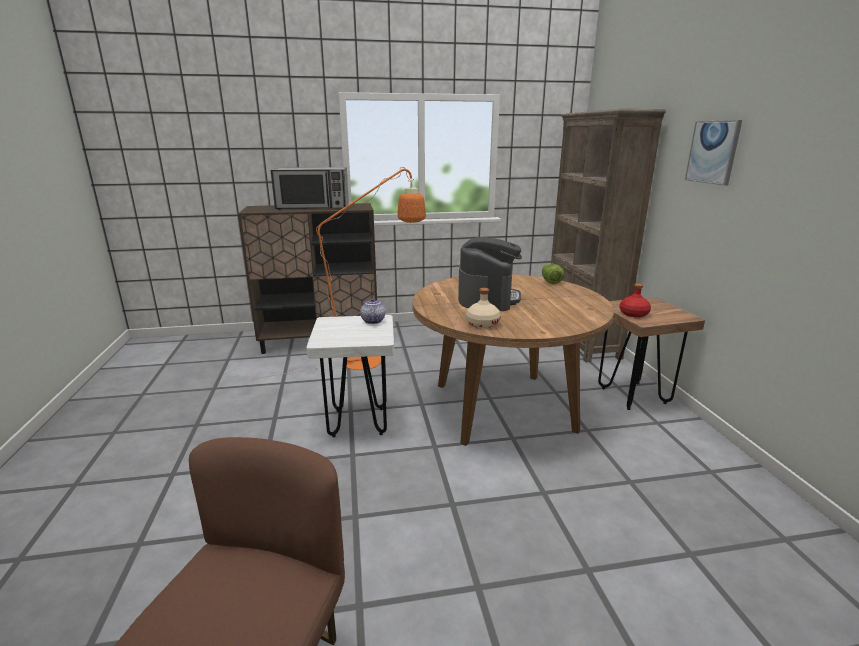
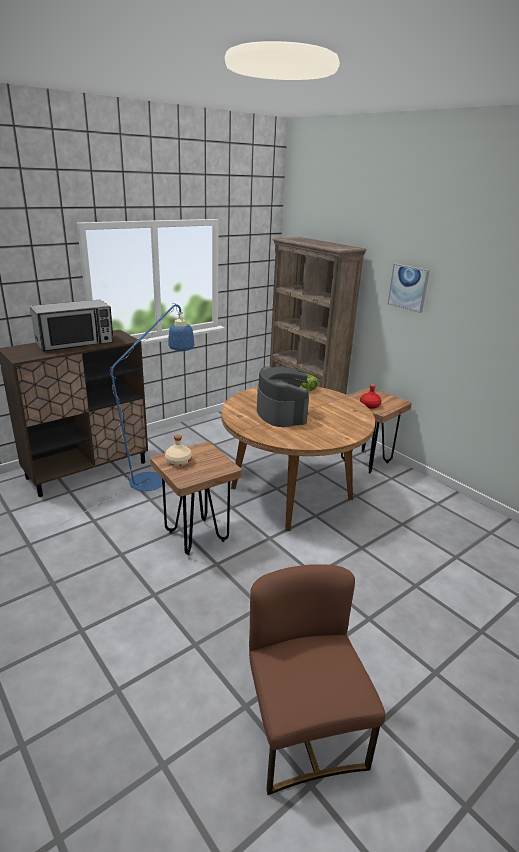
camera: 30 degrees left, 5 degrees up
(358, 422) = (196, 536): white stool -> brown stool
(372, 359) = (154, 477): orange floor lamp -> blue floor lamp
(373, 321) = (201, 450): teapot -> none
(482, 324) = (303, 439): beige bottle -> beige bottle (178, 461)

